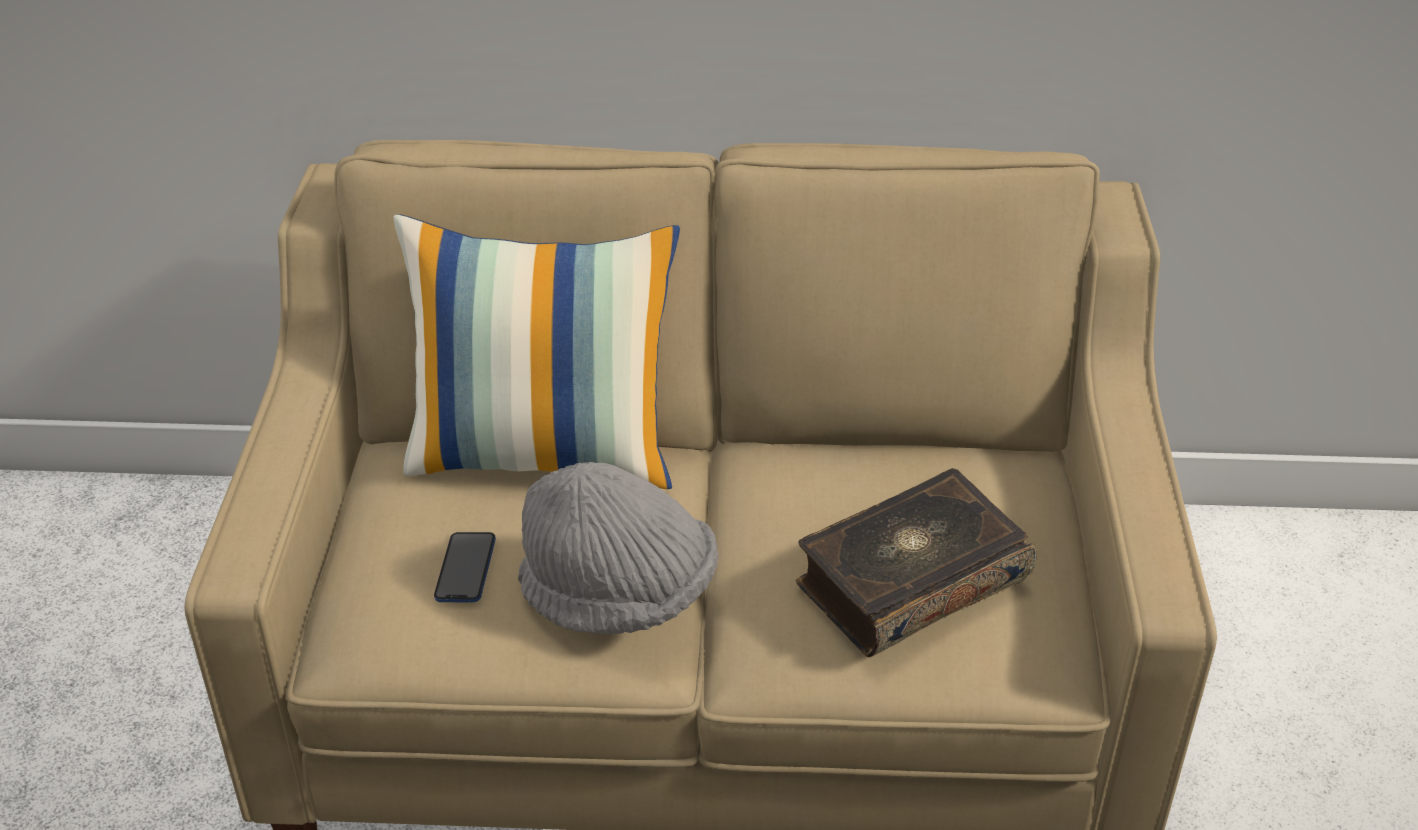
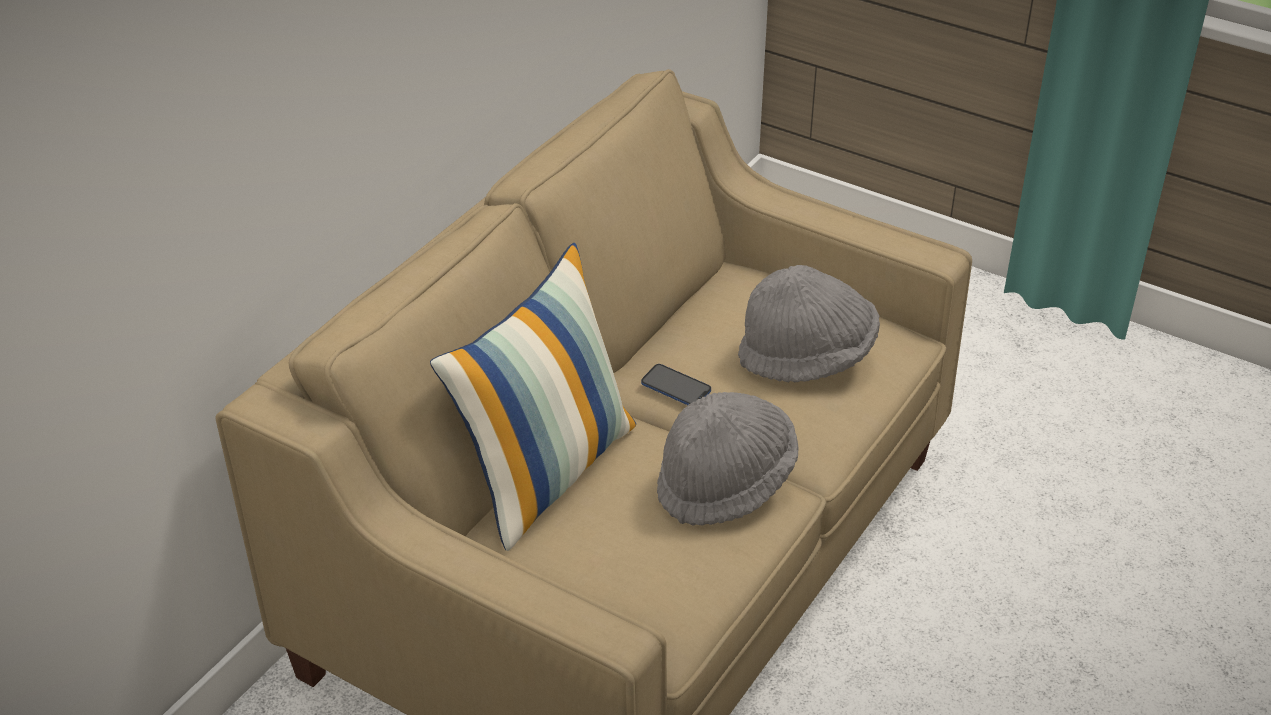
camera: 60 degrees left, 0 degrees up
(465, 569) = (643, 548): phone -> phone (676, 387)
(909, 581) = (807, 357): book -> grey hat

